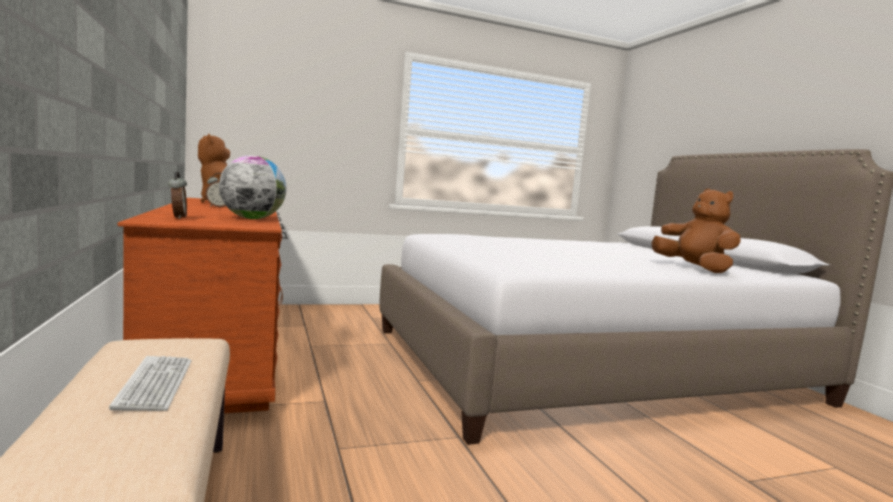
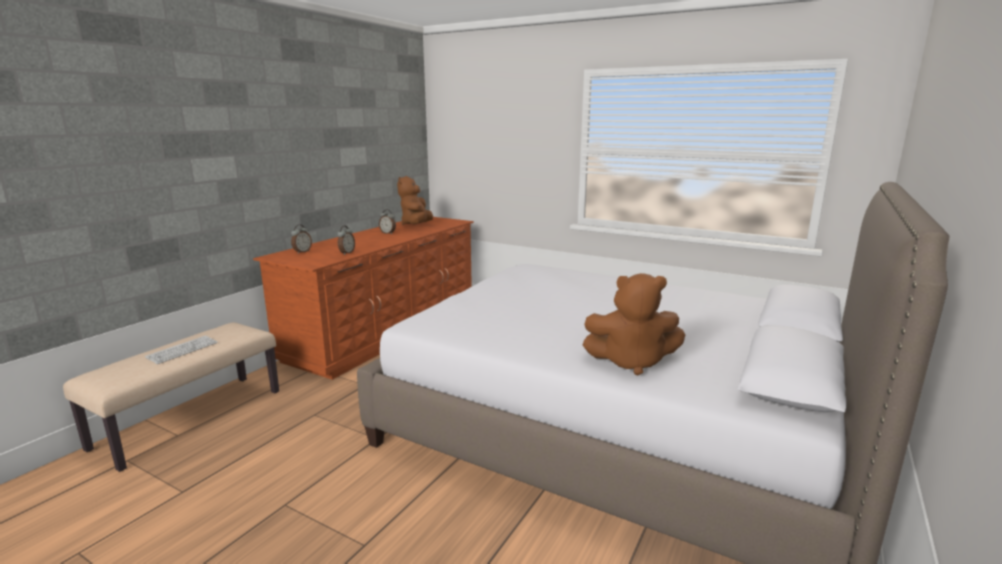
camera: 50 degrees right, 10 degrees up
(252, 218) = (346, 253): globe -> alarm clock
(694, 268) = (631, 362): brown plush toy -> brown plush toy turned 75 degrees clockwise

